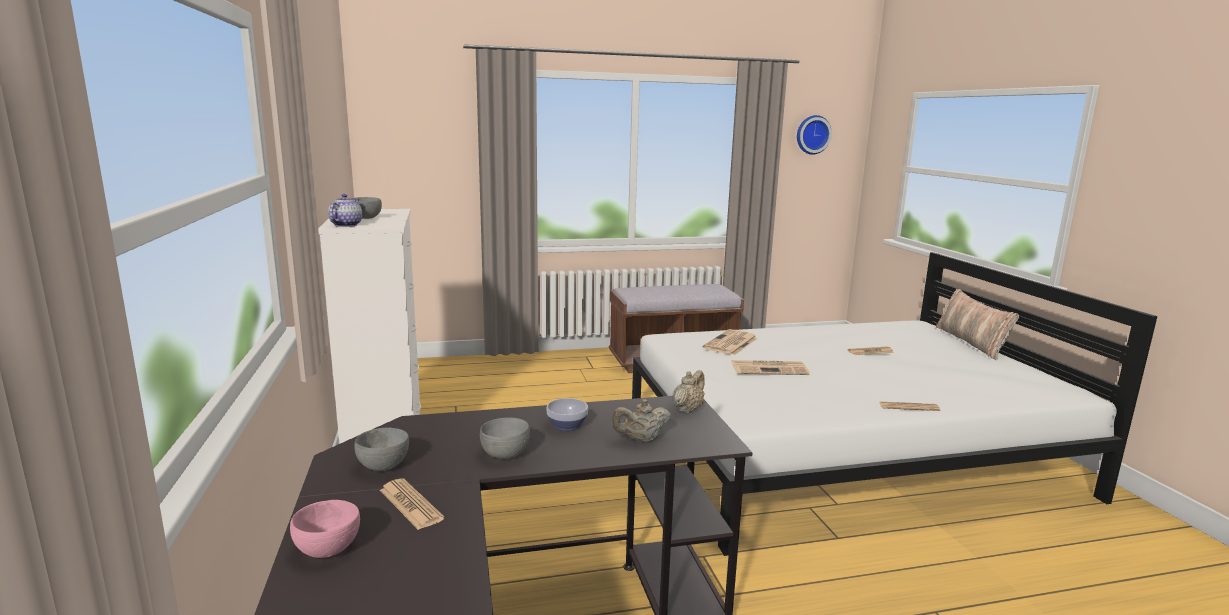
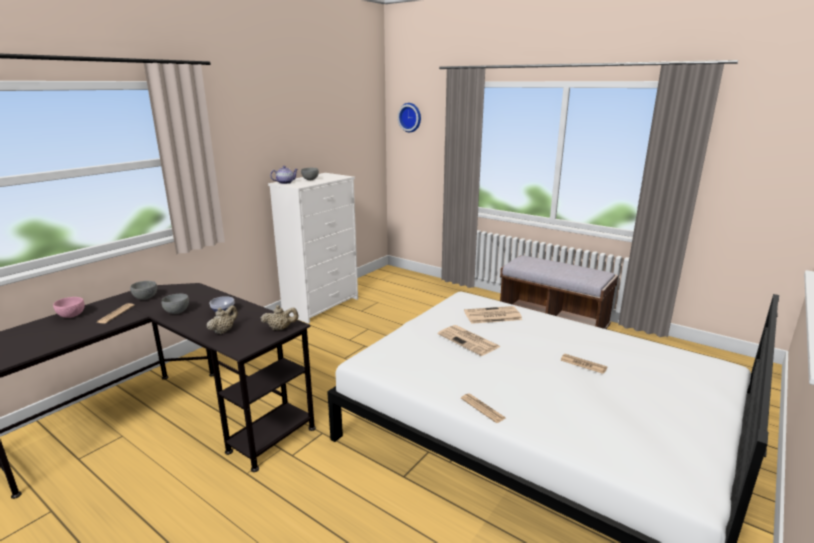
camera: 50 degrees right, 5 degrees up
(641, 440) = (223, 331): beige teapot -> beige teapot turned 90 degrees clockwise
(812, 134) = (759, 141): wall clock -> wall clock (410, 117)
(971, 342) = (729, 403): pillow -> none

